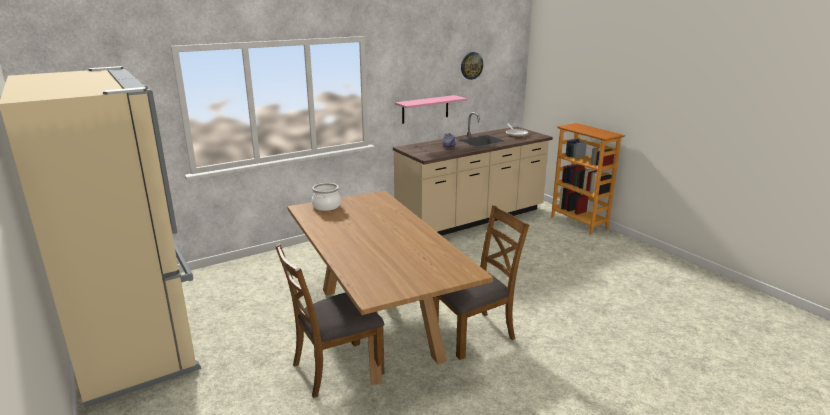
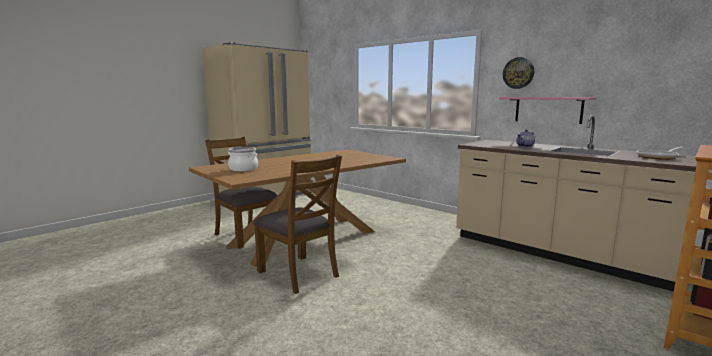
camera: 75 degrees right, 10 degrees down
(326, 206) = (354, 153): cooking pot -> cooking pot (243, 169)
(471, 65) = (632, 59): wall clock -> wall clock (518, 73)

